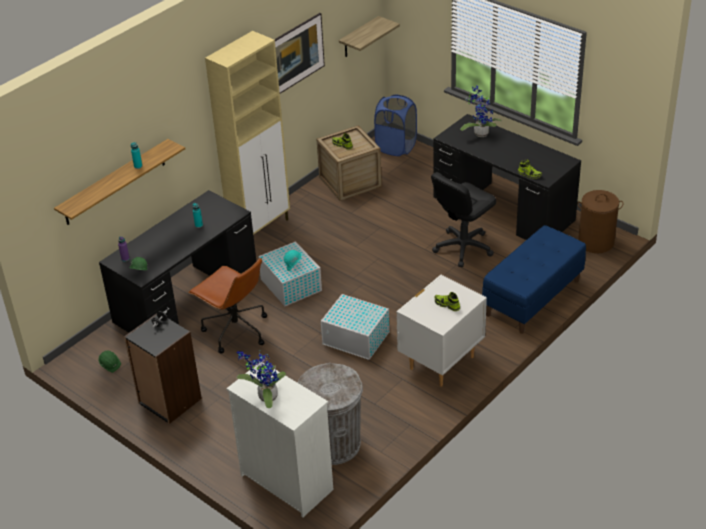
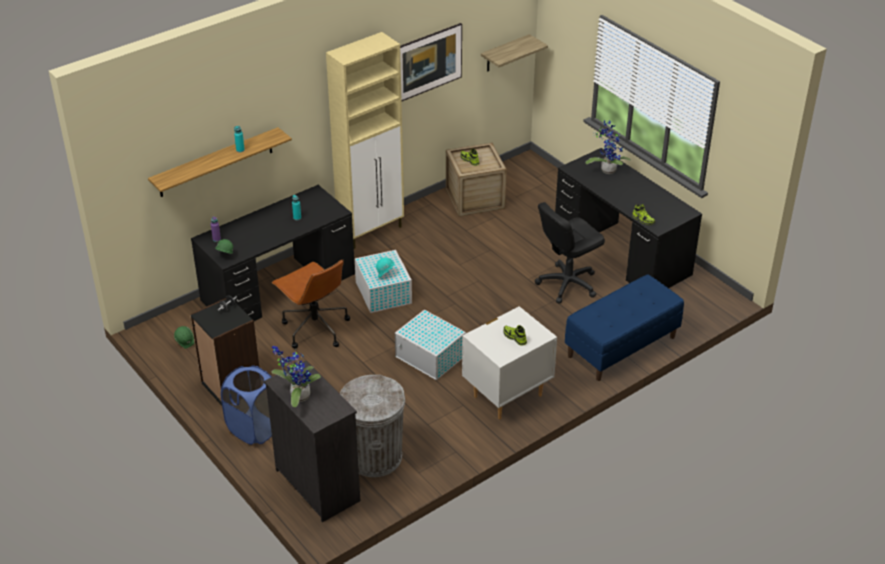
camera: 10 degrees right, 0 degrees up
(286, 481) = (317, 484): white dresser -> black dresser
(396, 147) = (533, 171): blue laundry basket -> blue laundry basket (254, 428)
(595, 242) = (705, 301): brown laundry basket -> none

